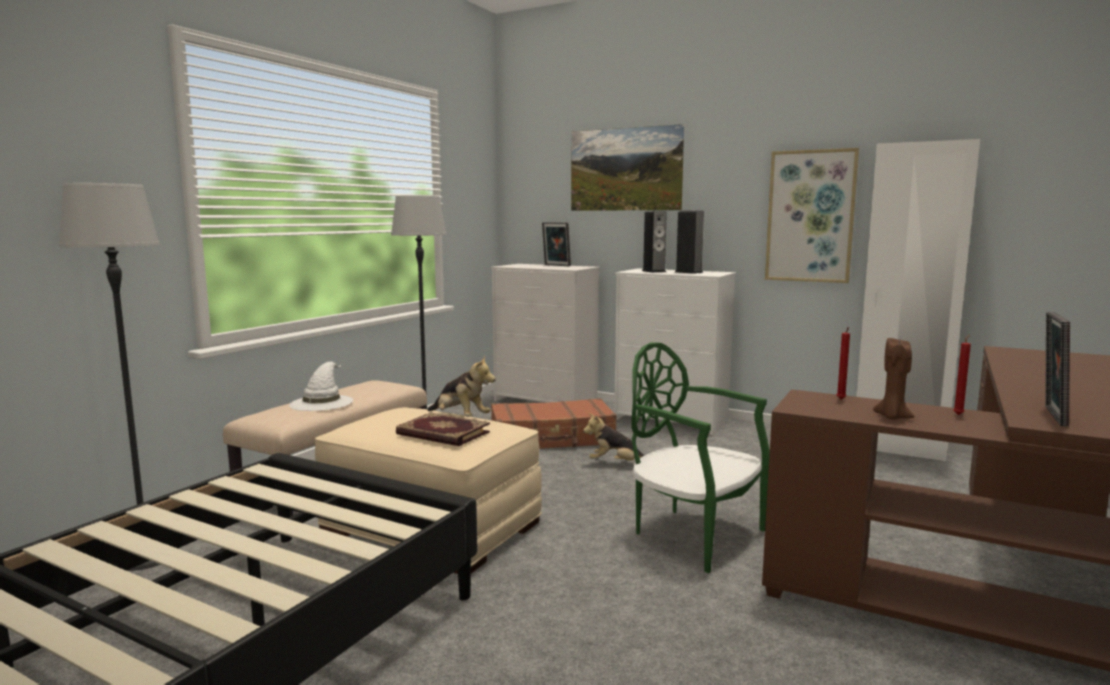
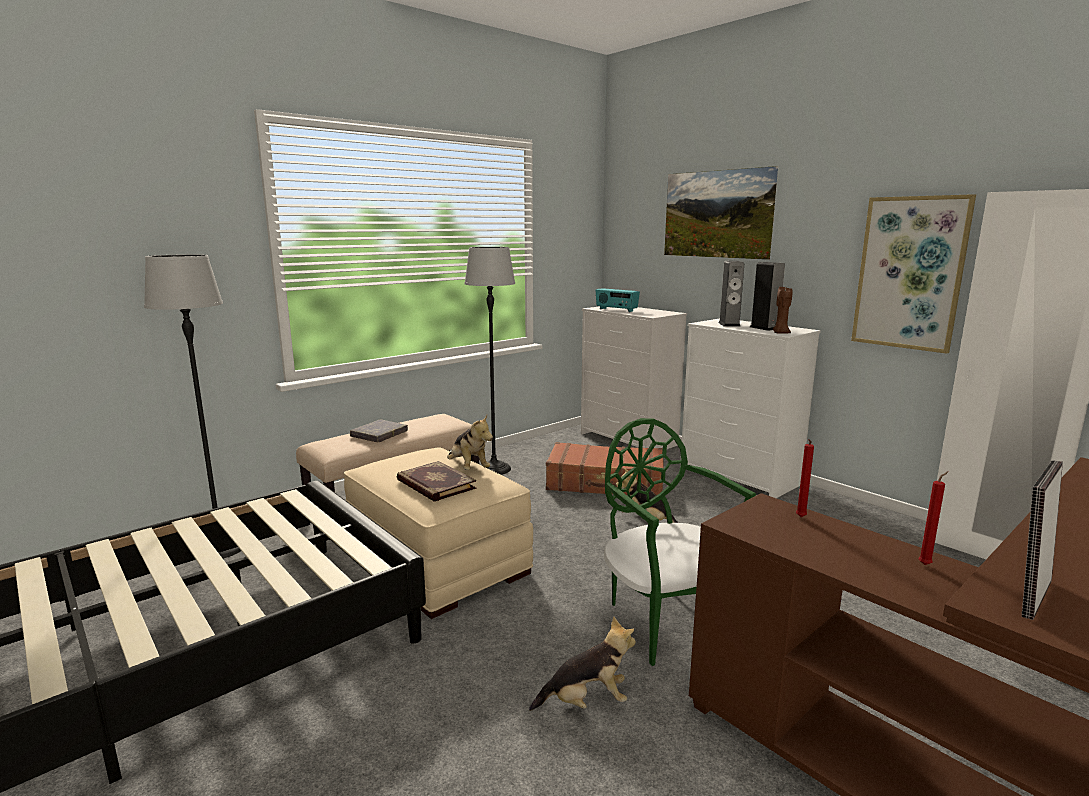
camera: 20 degrees right, 5 degrees up
(322, 402) = (379, 434): white hat -> grey book
(528, 266) = (616, 310): none -> radio
(556, 265) = (645, 309): picture frame -> none
(673, 611) = (586, 701): none -> plush toy
(892, 417) = (832, 555): brown candle -> brown candle (780, 333)

